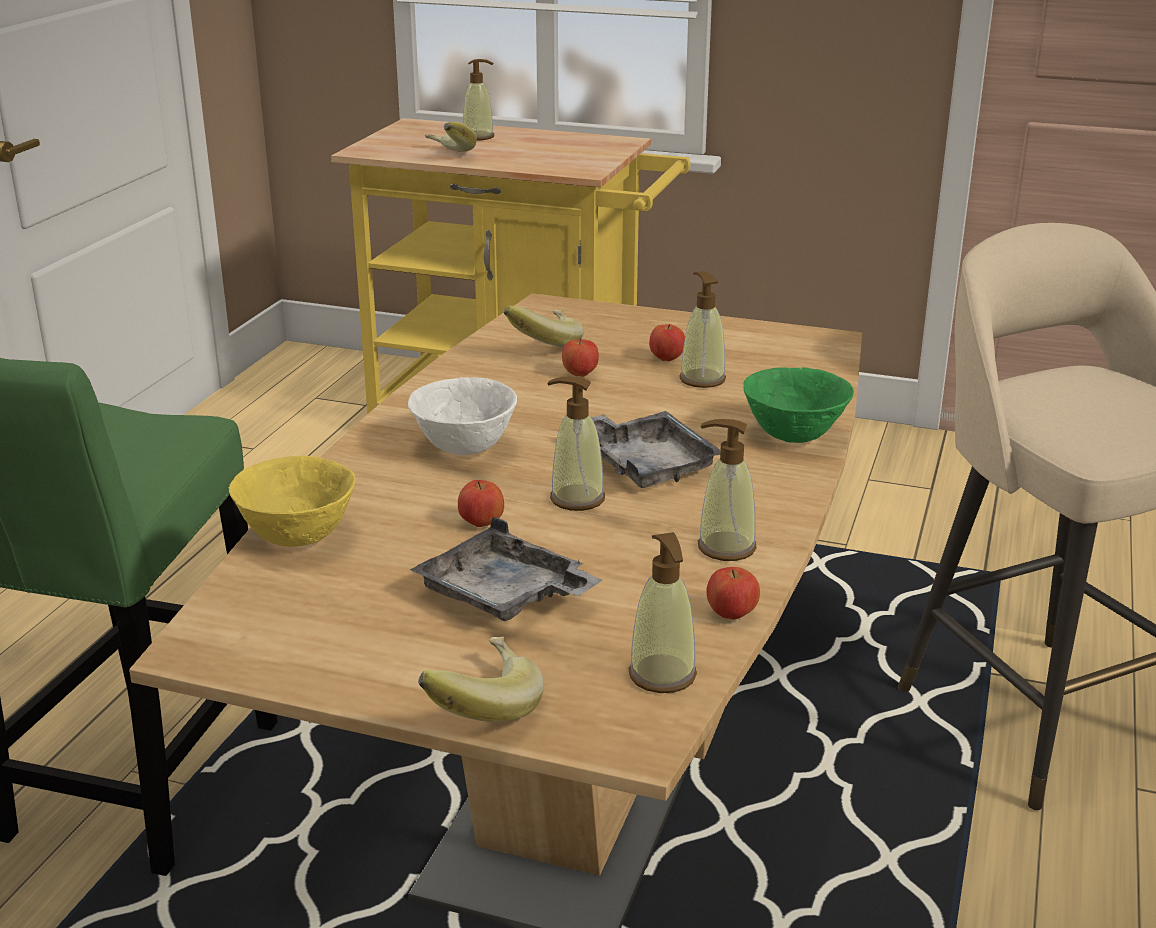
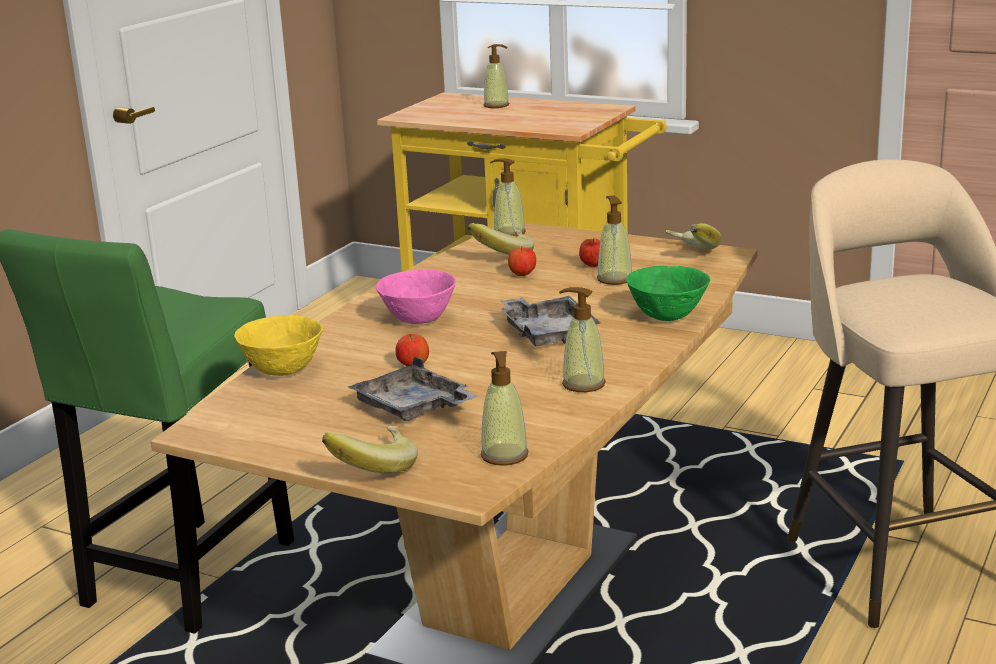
camera: 10 degrees right, 5 degrees down
(445, 156) = (465, 120): banana -> banana (688, 254)
(463, 449) = (417, 321): white bowl -> pink bowl
(576, 499) = (487, 353): soap dispenser -> soap dispenser (509, 233)
(731, 615) = (569, 424): apple -> none

